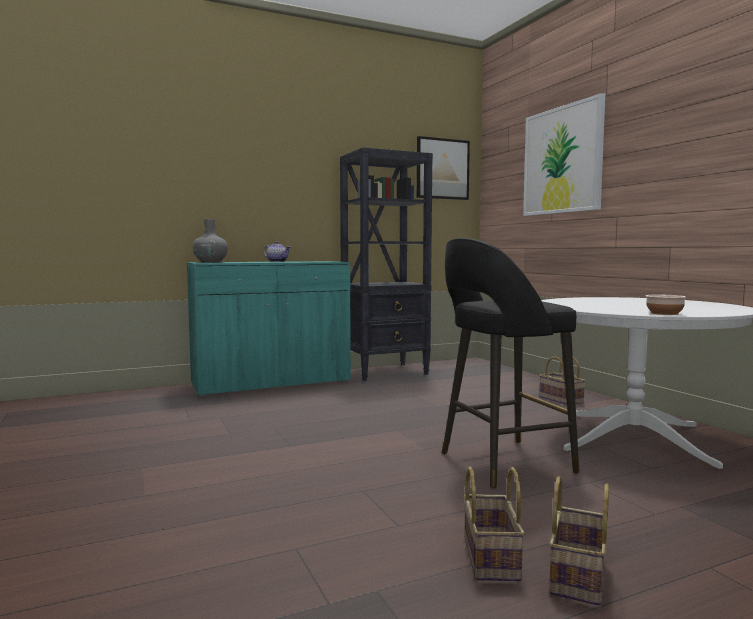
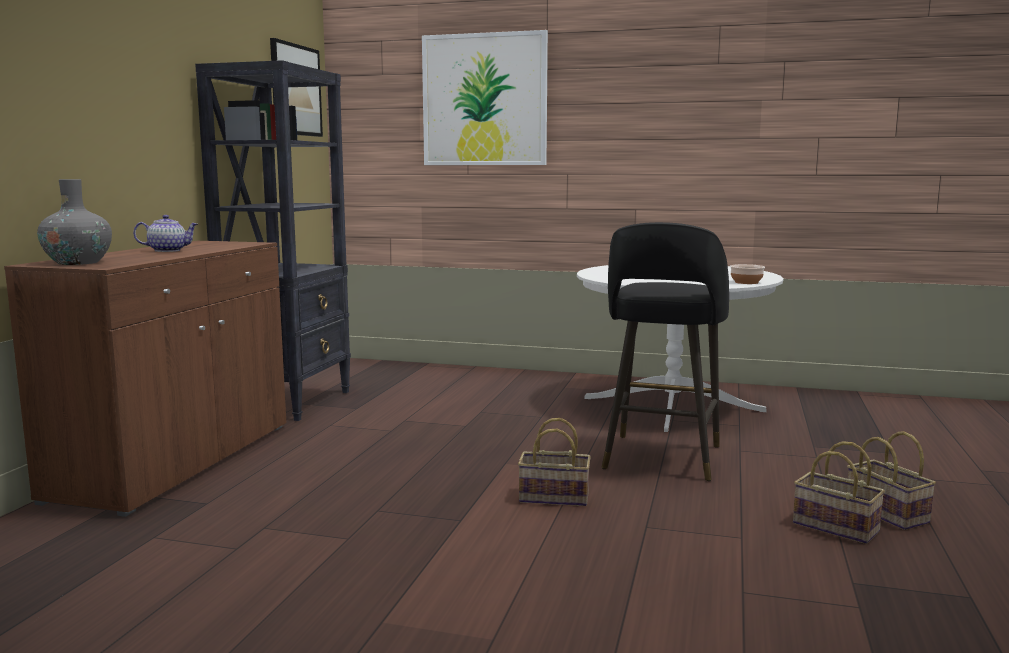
camera: 50 degrees left, 5 degrees up
(271, 383) = (176, 461): turquoise cabinet -> brown cabinet
(559, 400) = (543, 386): basket -> basket (552, 498)

